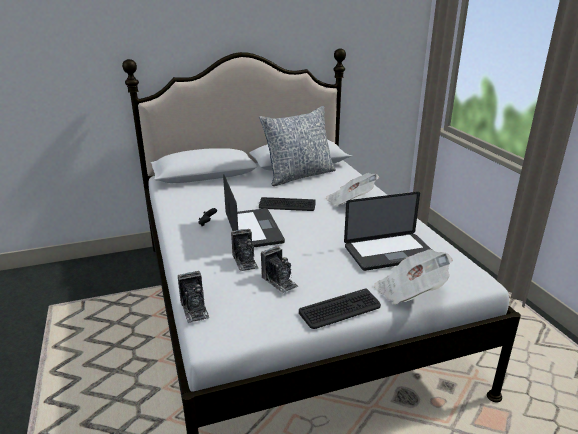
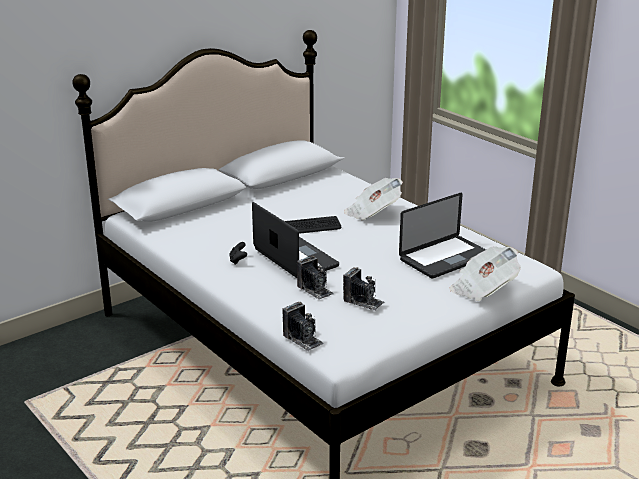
camera: 20 degrees left, 0 degrees up
(299, 175) = (293, 190): pillow -> none
(340, 309) = (433, 314): keyboard -> none

